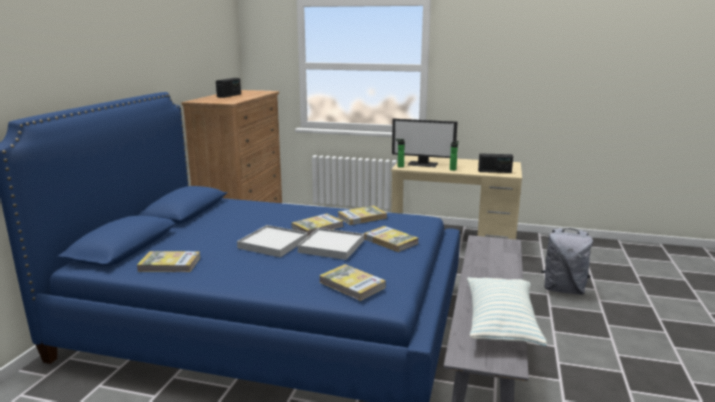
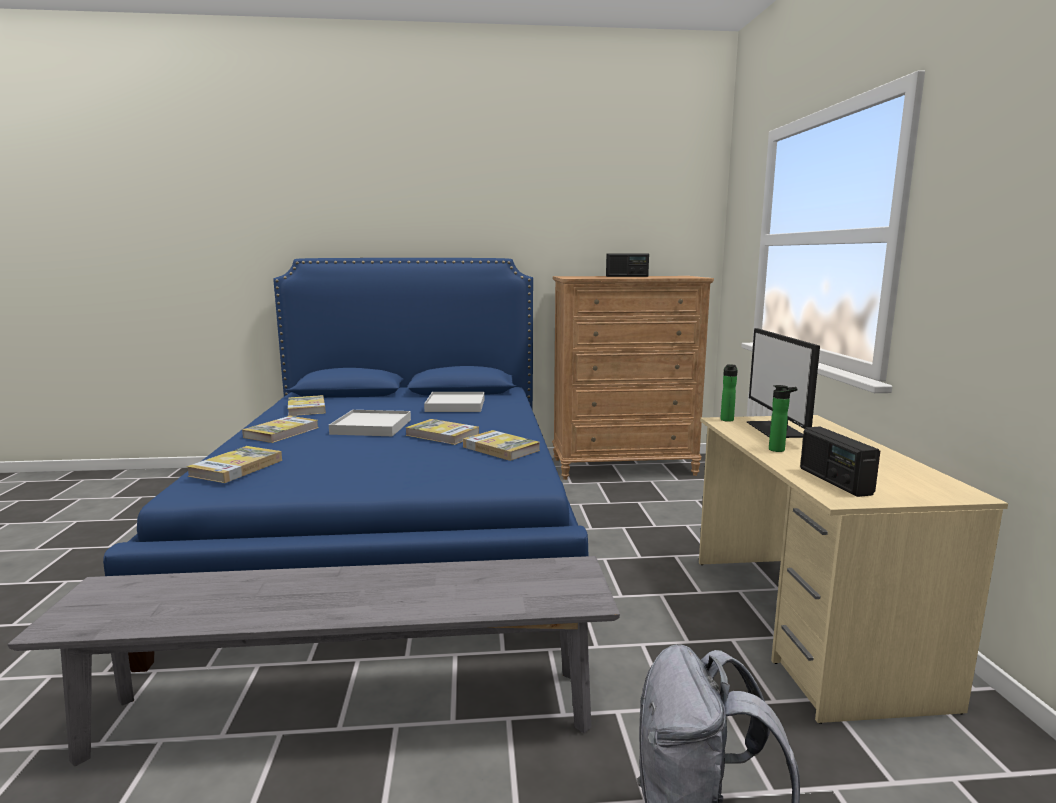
camera: 70 degrees right, 5 degrees down
(331, 246) = (369, 447): white tray -> white tray (455, 405)
(390, 241) = (406, 472): book -> book (281, 432)
(501, 323) = (194, 611): pillow -> none

